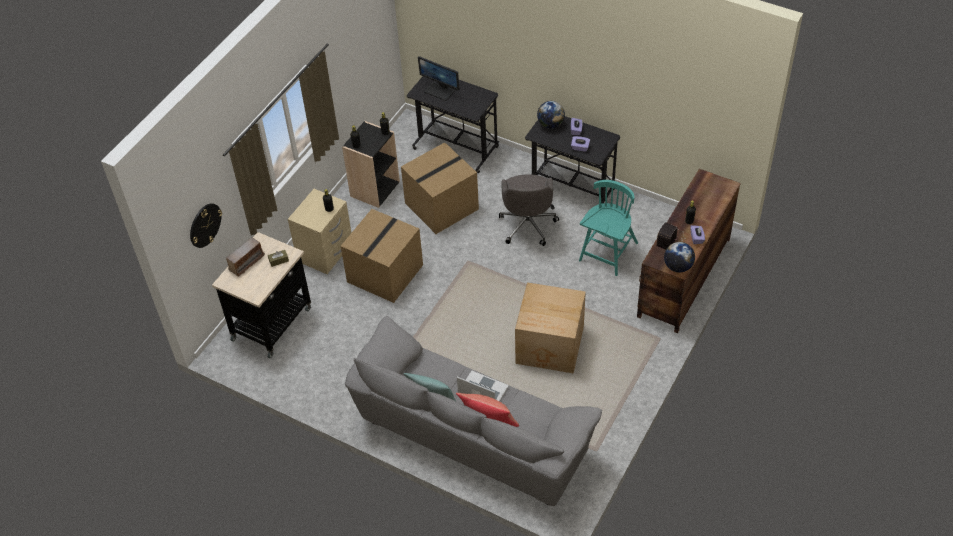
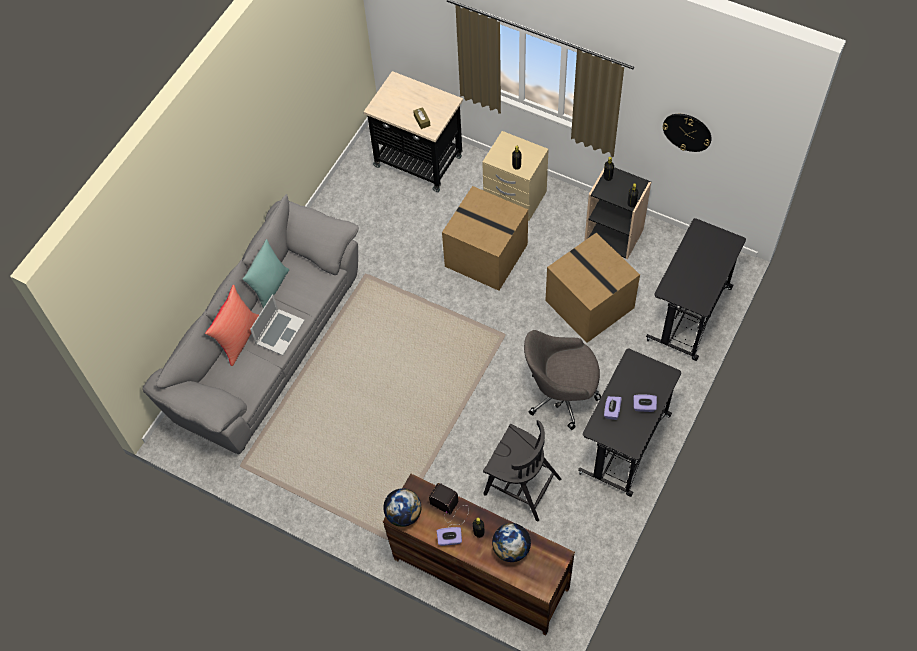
camera: 90 degrees right, 10 degrees up
(205, 225) = (420, 31): wall clock -> wall clock (687, 132)
(246, 262) = (420, 94): radio -> none
(440, 91) = (705, 252): monitor -> none
(550, 124) = (653, 377): globe -> globe (511, 549)
(550, 346) = (380, 421): cardboard box -> none
(608, 252) = (520, 485): turquoise chair -> black chair

